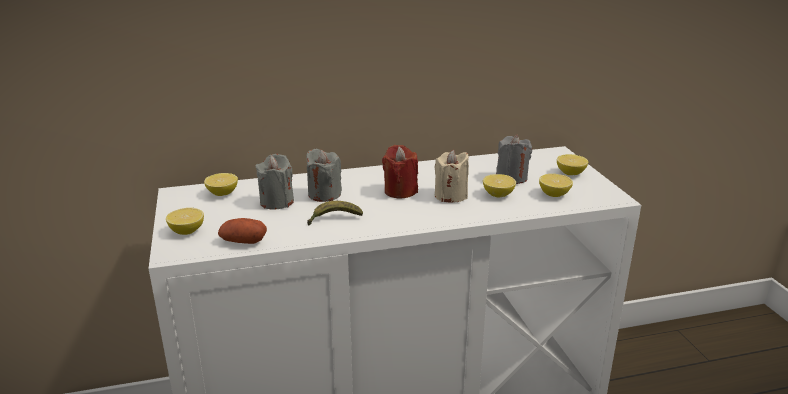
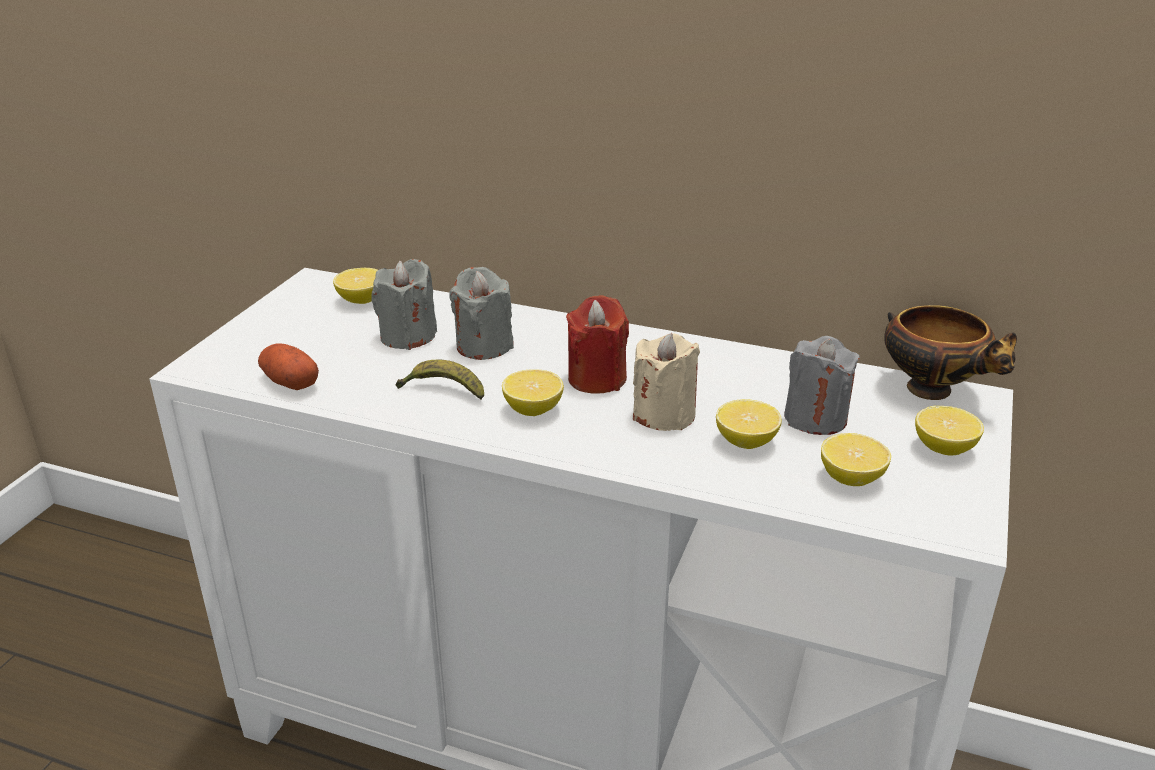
camera: 35 degrees right, 5 degrees up
(187, 231) = (252, 342): lemon -> lemon (533, 409)
(539, 154) = (934, 391): none -> bowl

